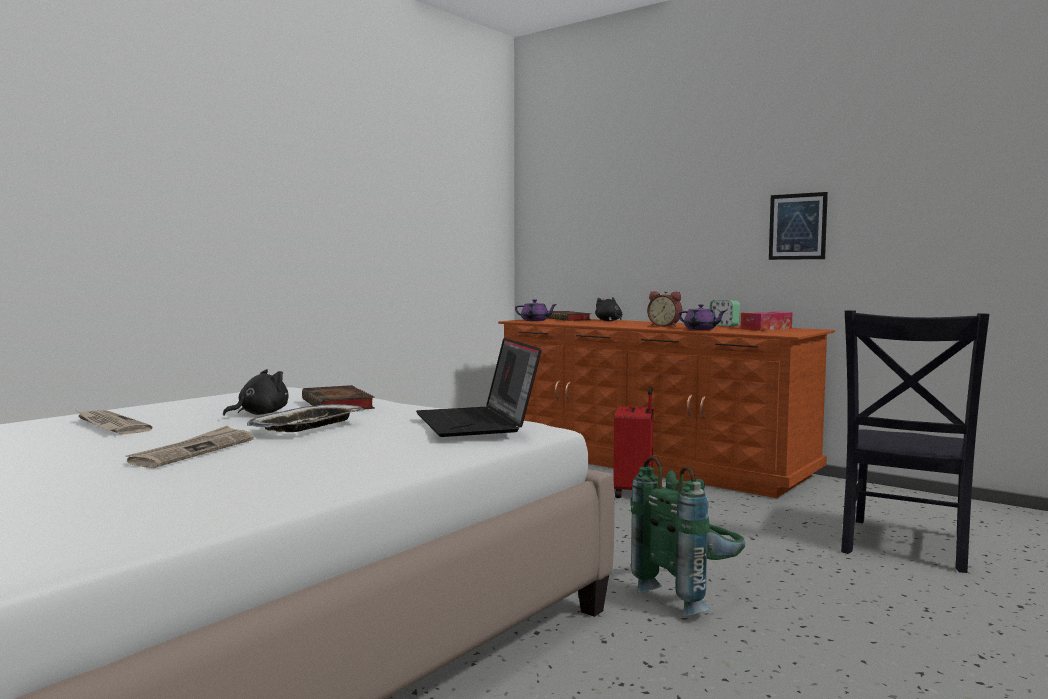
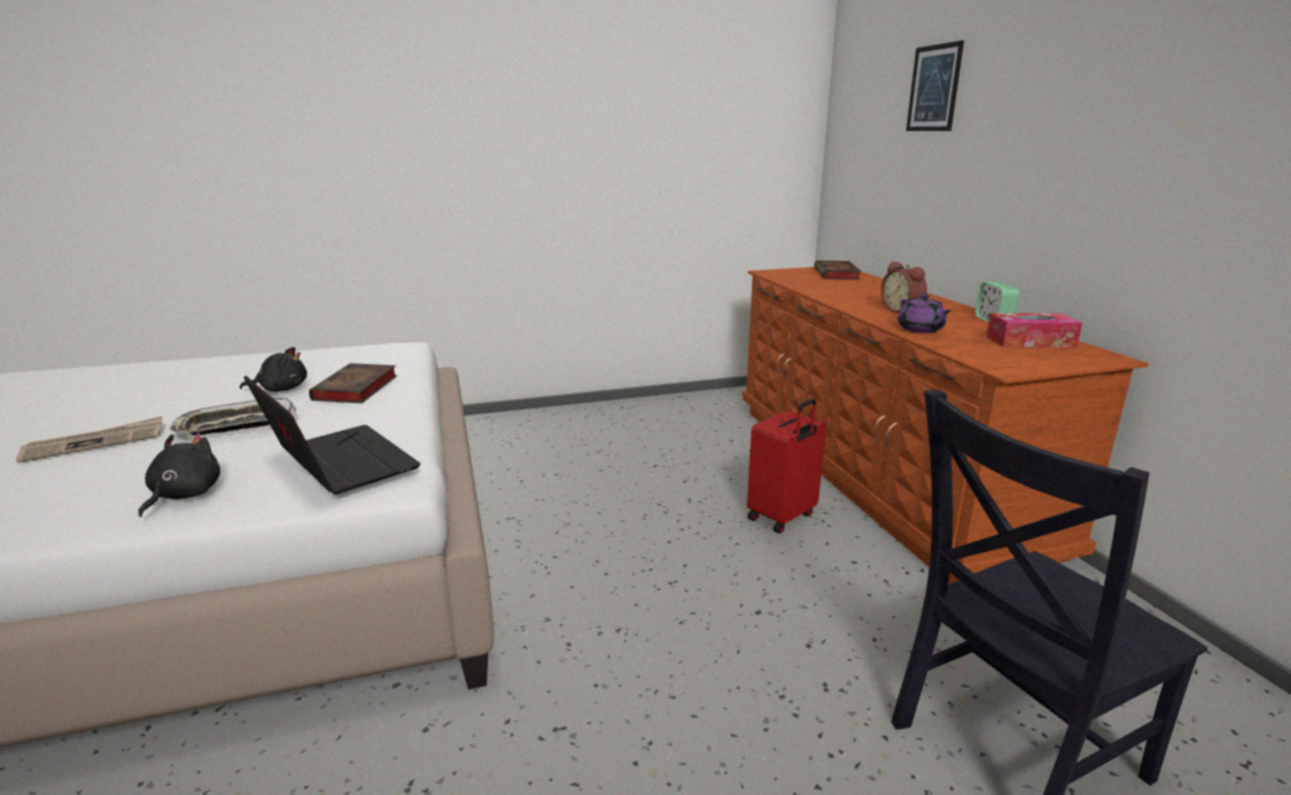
camera: 35 degrees right, 15 degrees up
(110, 425) = (167, 384): newspaper -> none
(477, 423) = (337, 463): laptop -> laptop turned 120 degrees clockwise
(535, 320) = (788, 274): purple teapot -> none
(609, 321) = (873, 285): black plush toy -> black plush toy (183, 495)
(690, 595) = (598, 706): green backpack -> none
(797, 226) = (1133, 181): picture -> picture (934, 88)

